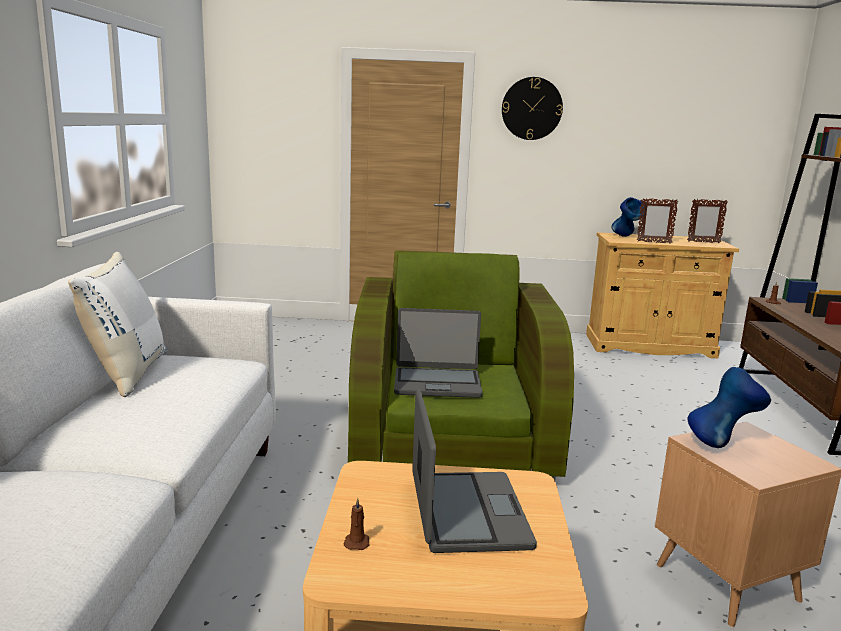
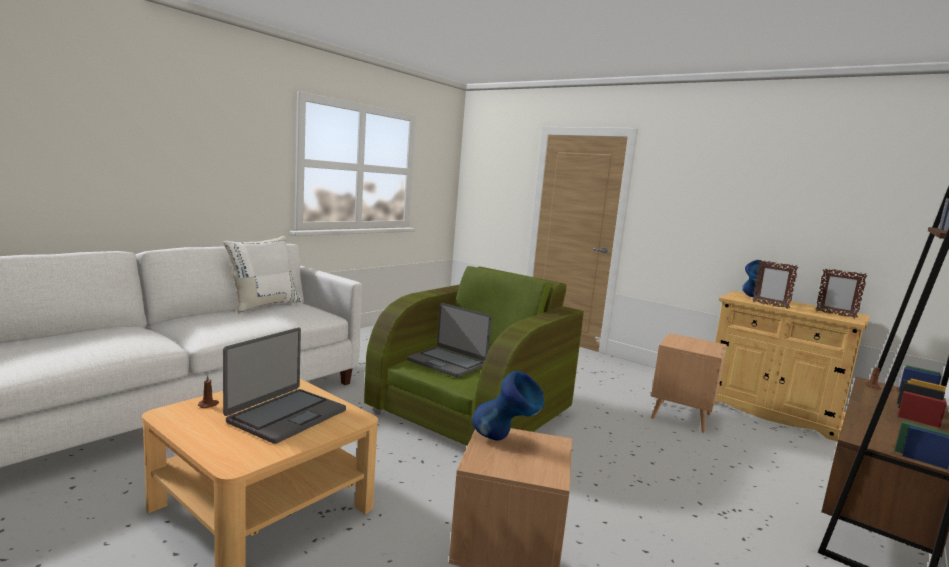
camera: 35 degrees right, 5 degrees down
(531, 108) = (681, 175): wall clock -> none
(606, 373) = (681, 417): none -> brown side table

